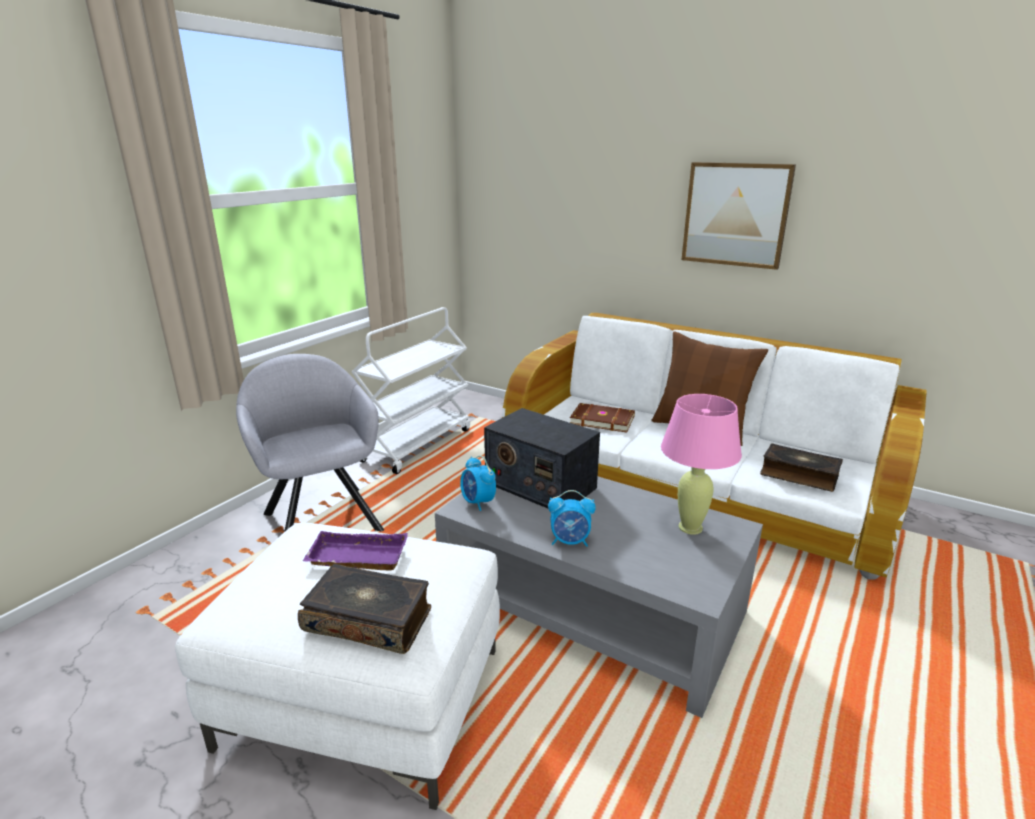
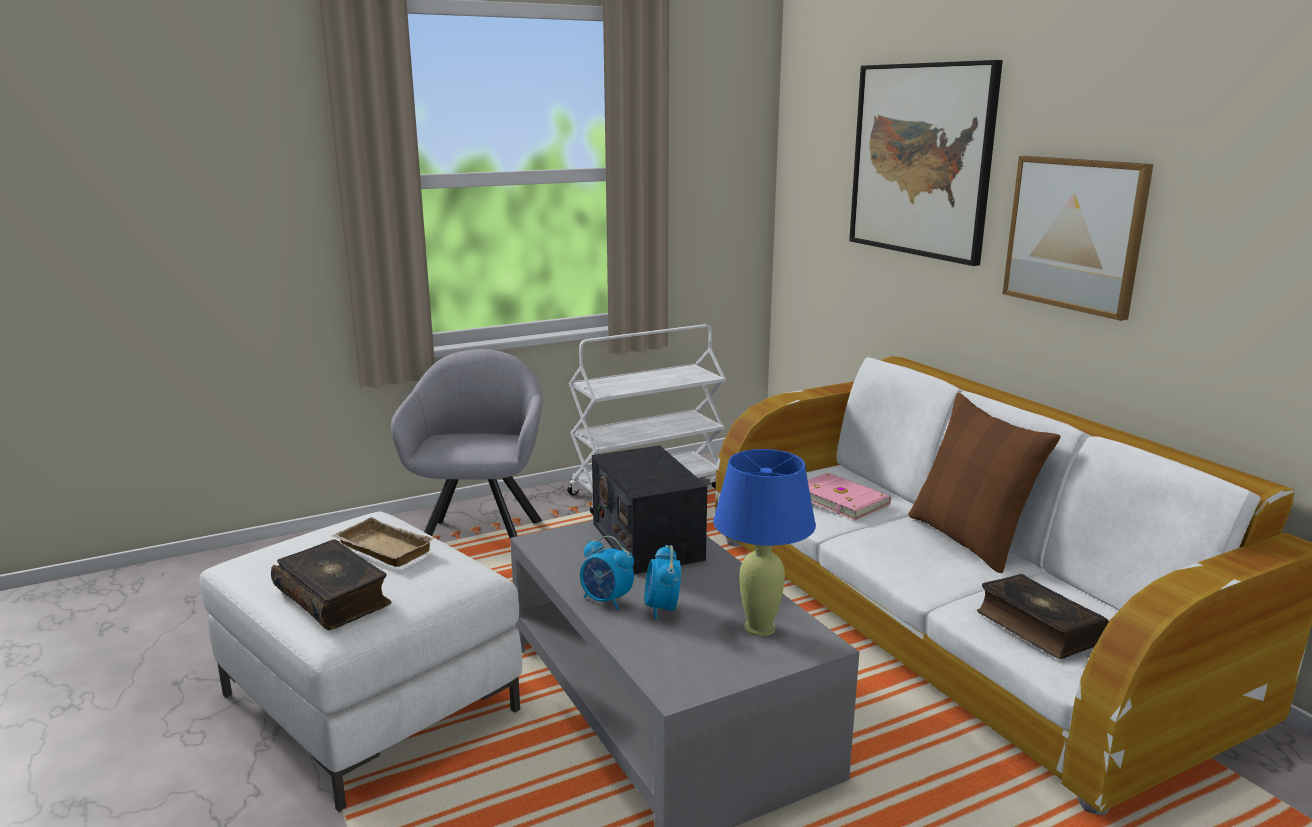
camera: 30 degrees right, 5 degrees down
(356, 558) = (380, 549): purple tray -> beige tray
(478, 502) = (562, 540): alarm clock -> alarm clock (662, 609)
(600, 168) = (921, 160): none -> picture
(602, 420) = (841, 499): brown book -> pink book
(690, 527) = (759, 628): pink table lamp -> blue table lamp

